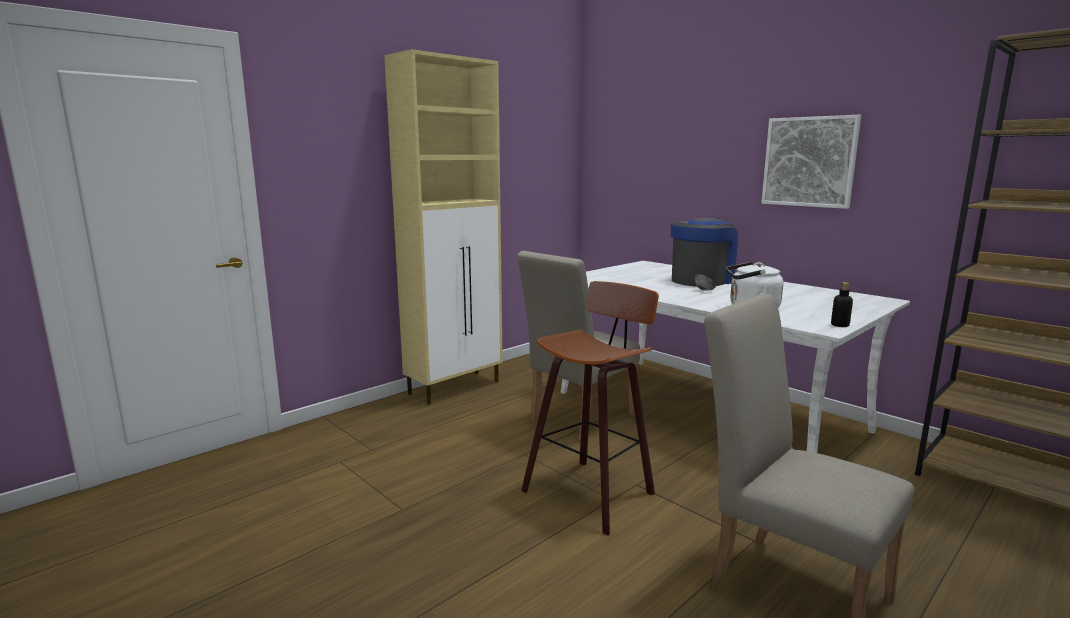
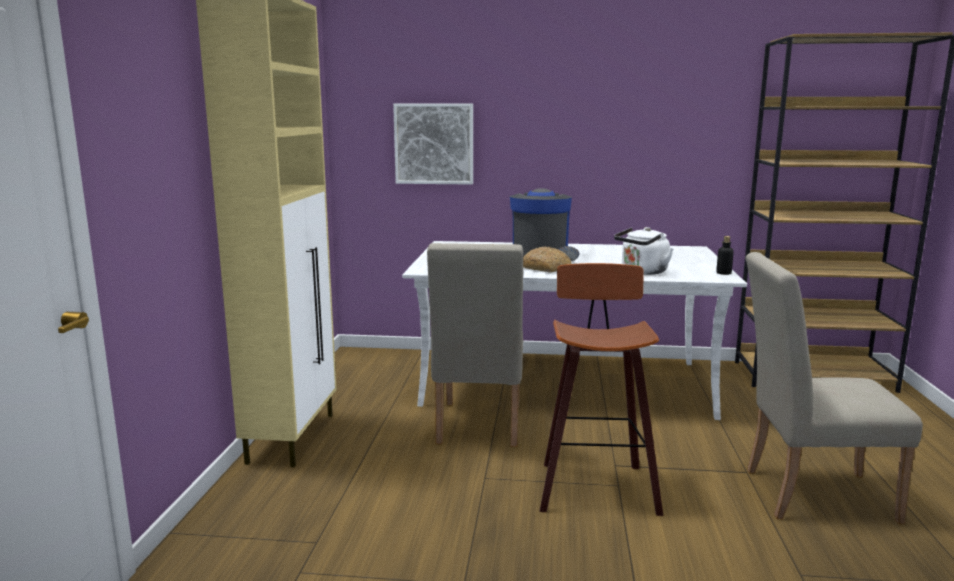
camera: 40 degrees left, 0 degrees up
(669, 292) = (546, 268): none -> bread
(809, 162) = (611, 130): picture -> picture (434, 144)

